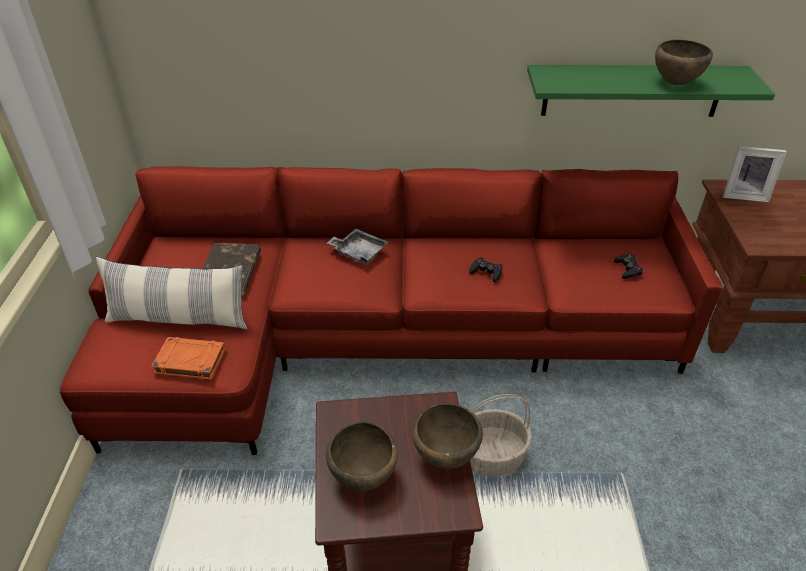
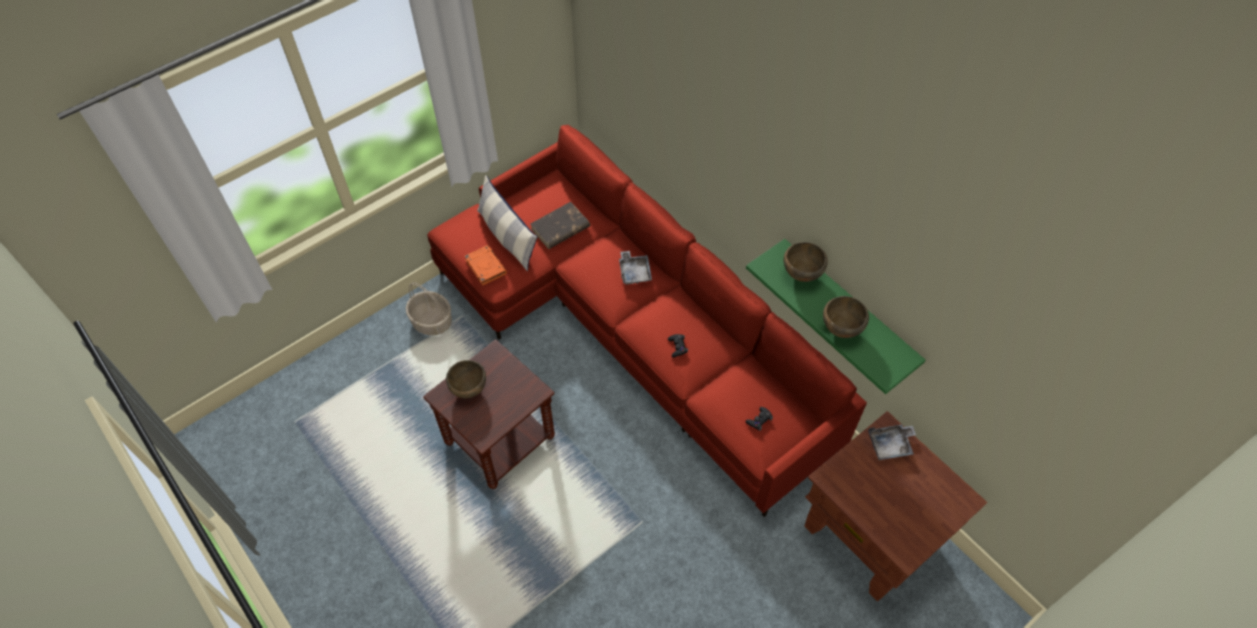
camera: 50 degrees right, 15 degrees up
(445, 457) = (508, 414): brown bowl -> brown bowl (801, 275)
(492, 455) = (596, 448): basket -> basket (432, 321)
(744, 195) = (890, 445): picture frame -> grey tray

